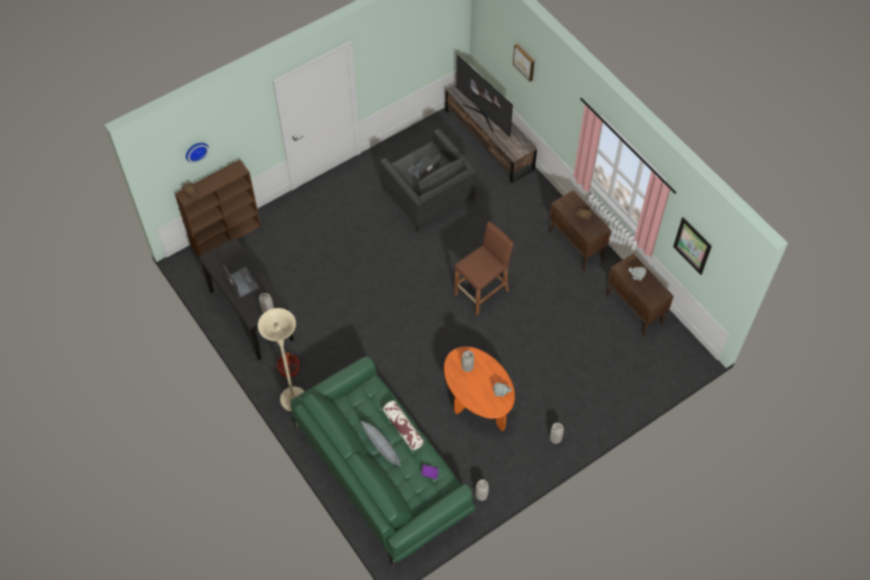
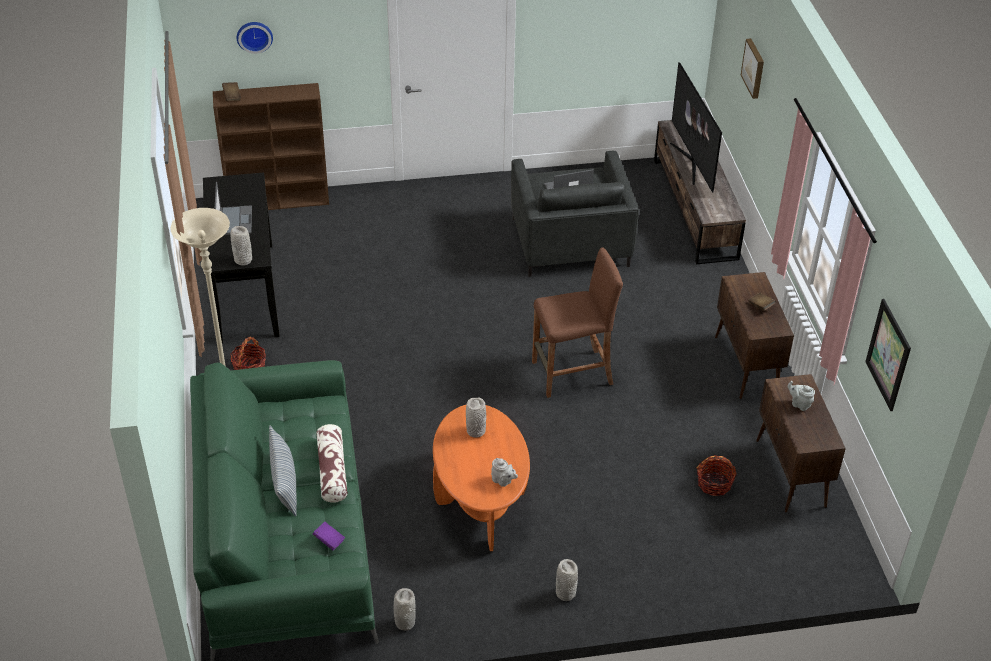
camera: 25 degrees right, 15 degrees down
(597, 334) = (714, 484): none -> basket

